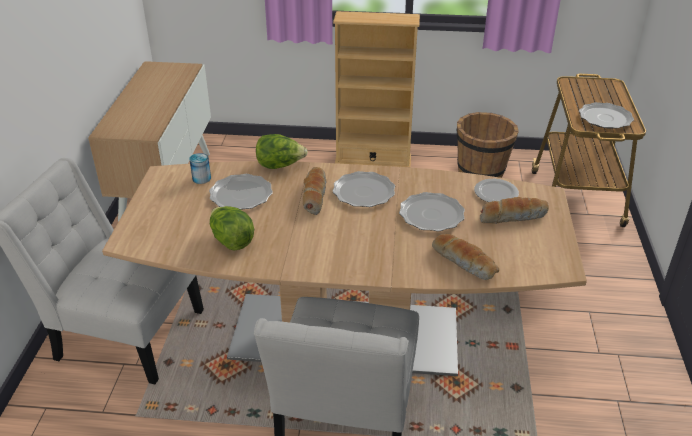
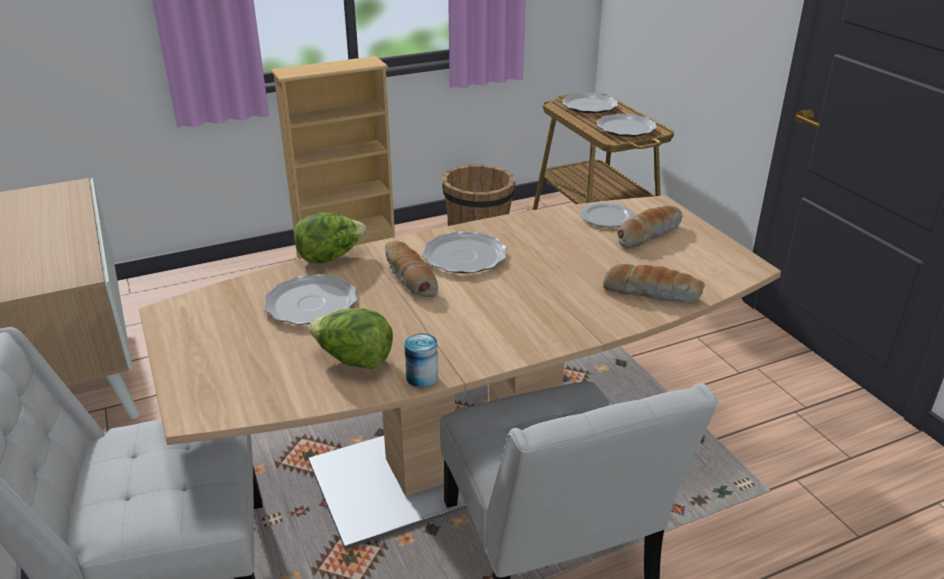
camera: 30 degrees left, 5 degrees down
(201, 178) = (235, 301): can -> can (422, 377)
(431, 215) = (565, 257): plate -> plate (590, 106)

